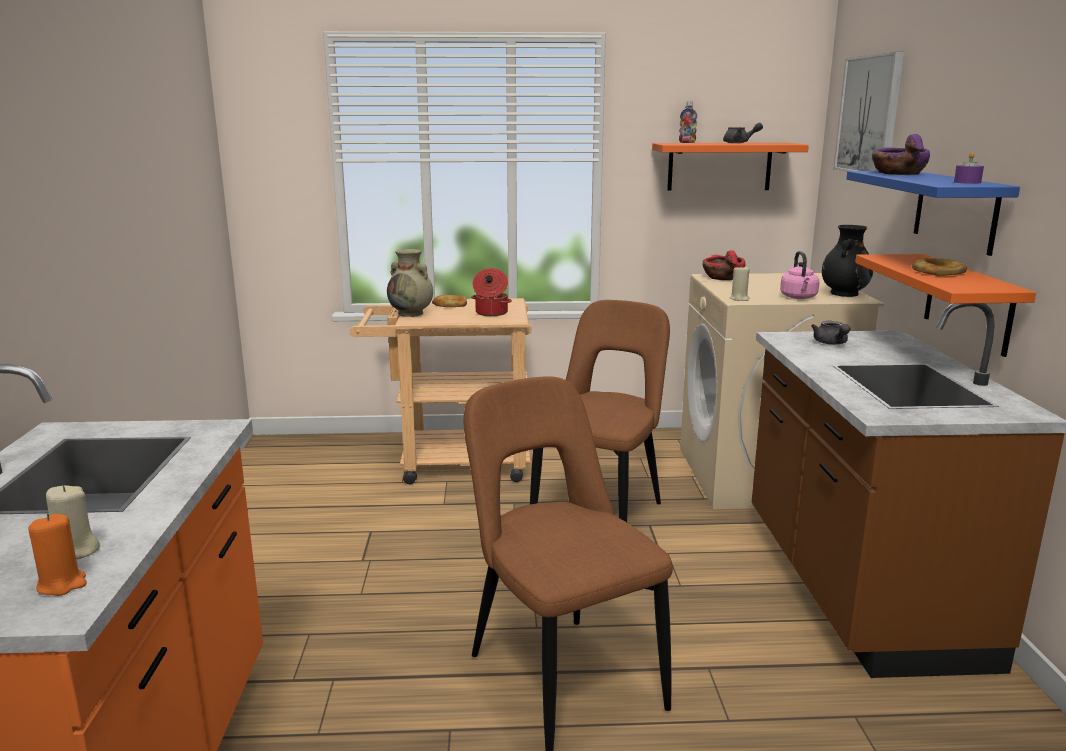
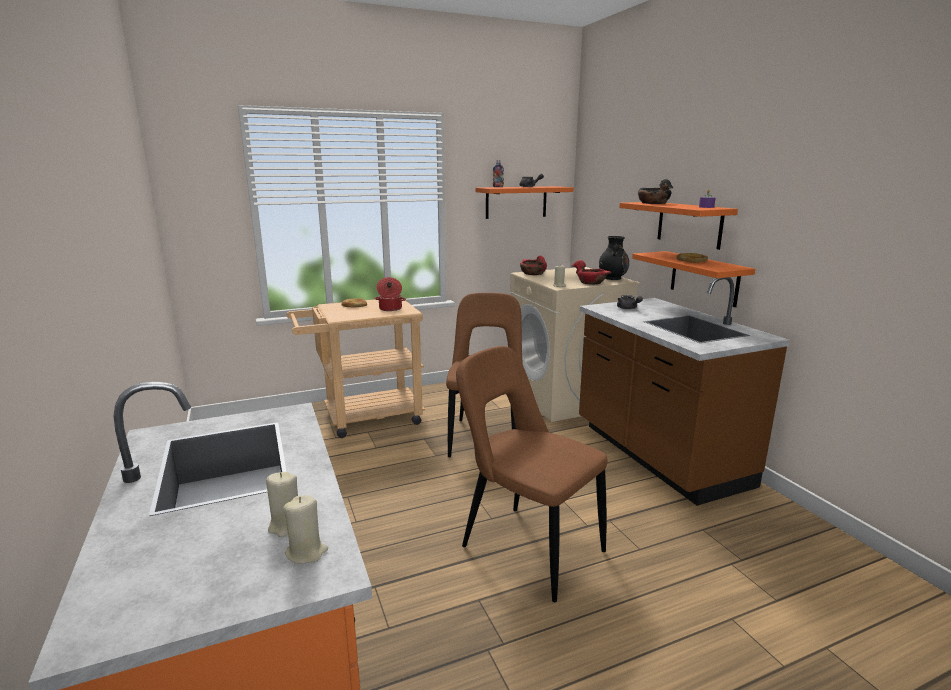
camera: 20 degrees left, 0 degrees up
(62, 584) = (306, 552): orange candle -> beige candle
(411, 313) = (334, 314): beige vase -> none
(799, 297) = (591, 282): pink kettle -> red bowl
(870, 115) = (613, 168): picture -> none
(898, 173) = (653, 203): purple bowl -> black bowl
(955, 211) = (689, 224): blue shelf -> orange shelf

